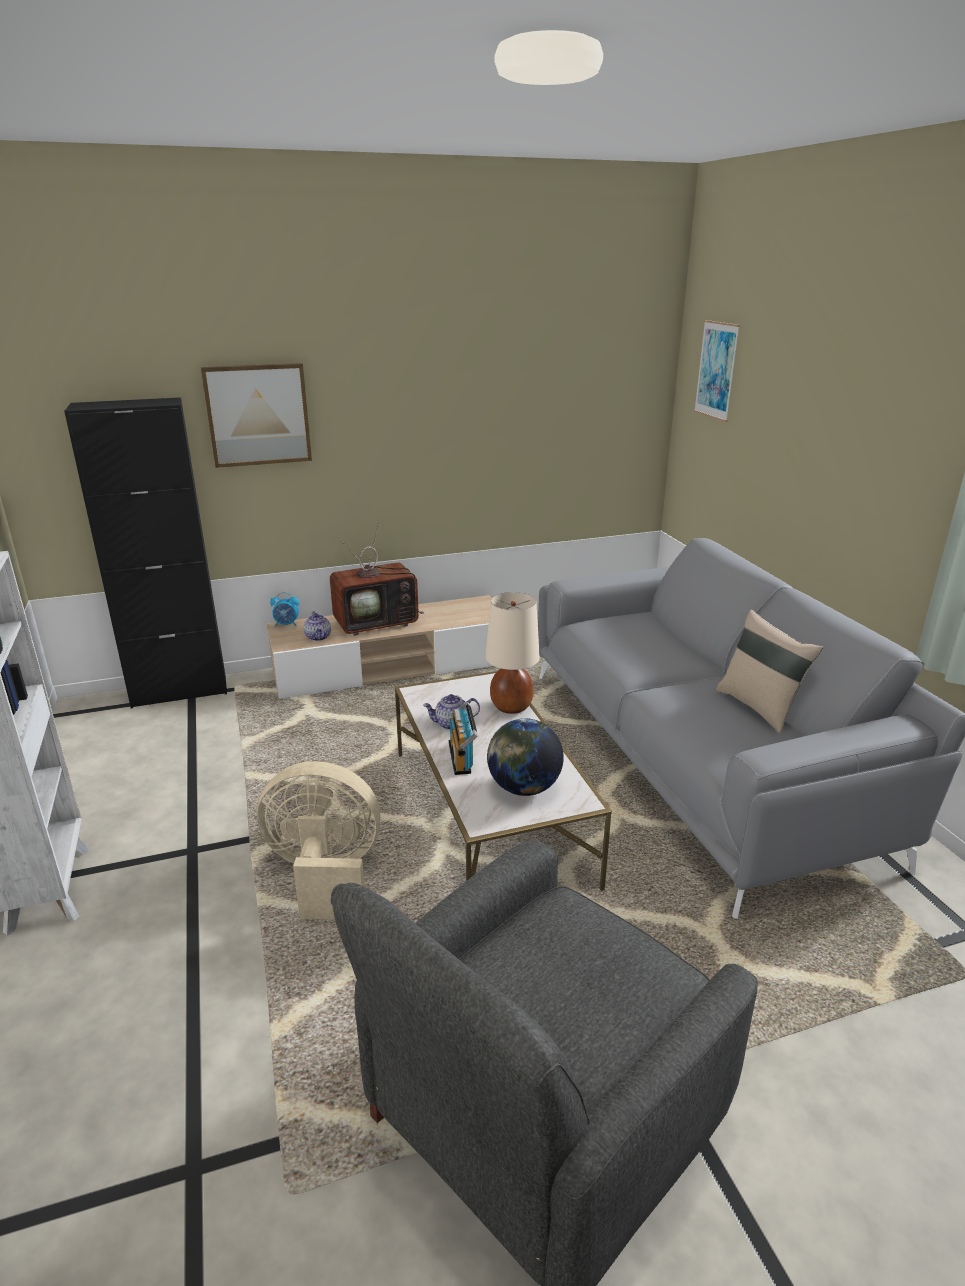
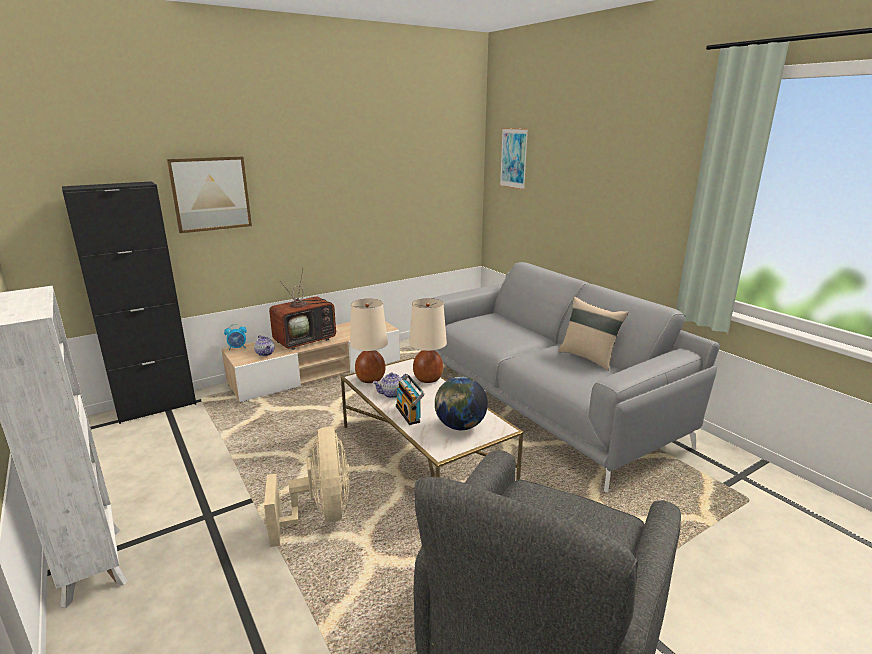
camera: 15 degrees left, 5 degrees down
(325, 875) = (320, 515): beige fan -> beige fan turned 90 degrees clockwise
(432, 696) = (370, 379): none -> beige table lamp

